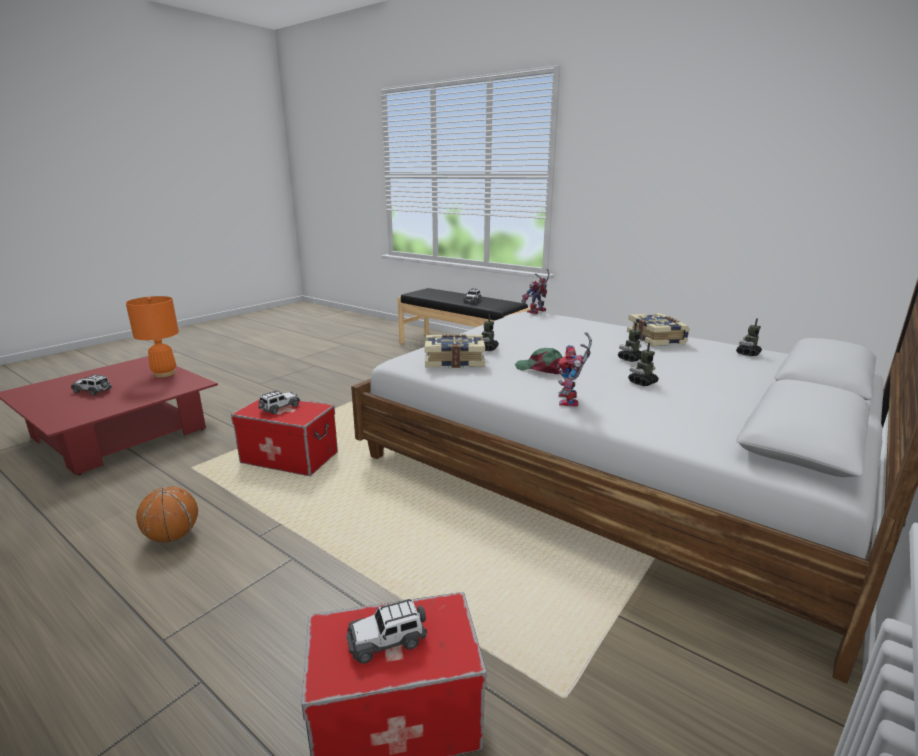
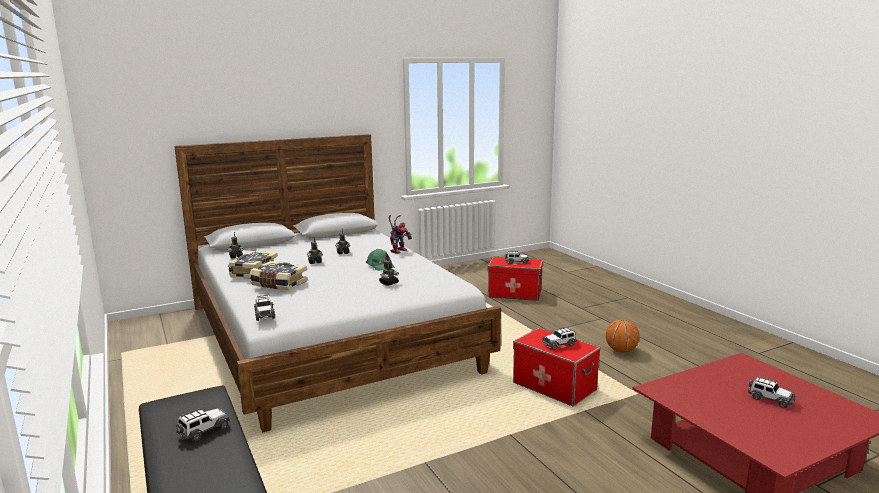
camera: 155 degrees left, 5 degrees down
(164, 374) = (712, 416): orange table lamp -> none
(454, 361) = (426, 278): book -> book (278, 284)
(536, 312) = (264, 315): toy robot -> toy car

